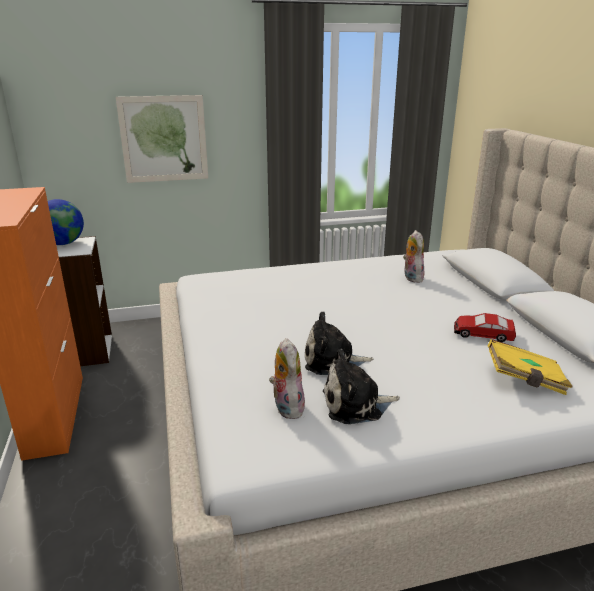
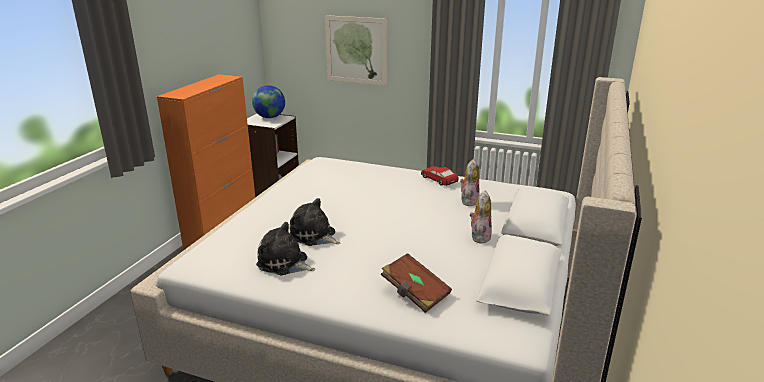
camera: 35 degrees right, 0 degrees up
(286, 407) = (248, 250): plush toy -> plush toy (479, 236)
(483, 334) = (445, 256): toy car -> toy car (438, 179)
(525, 380) = (415, 293): yellow book -> brown book

